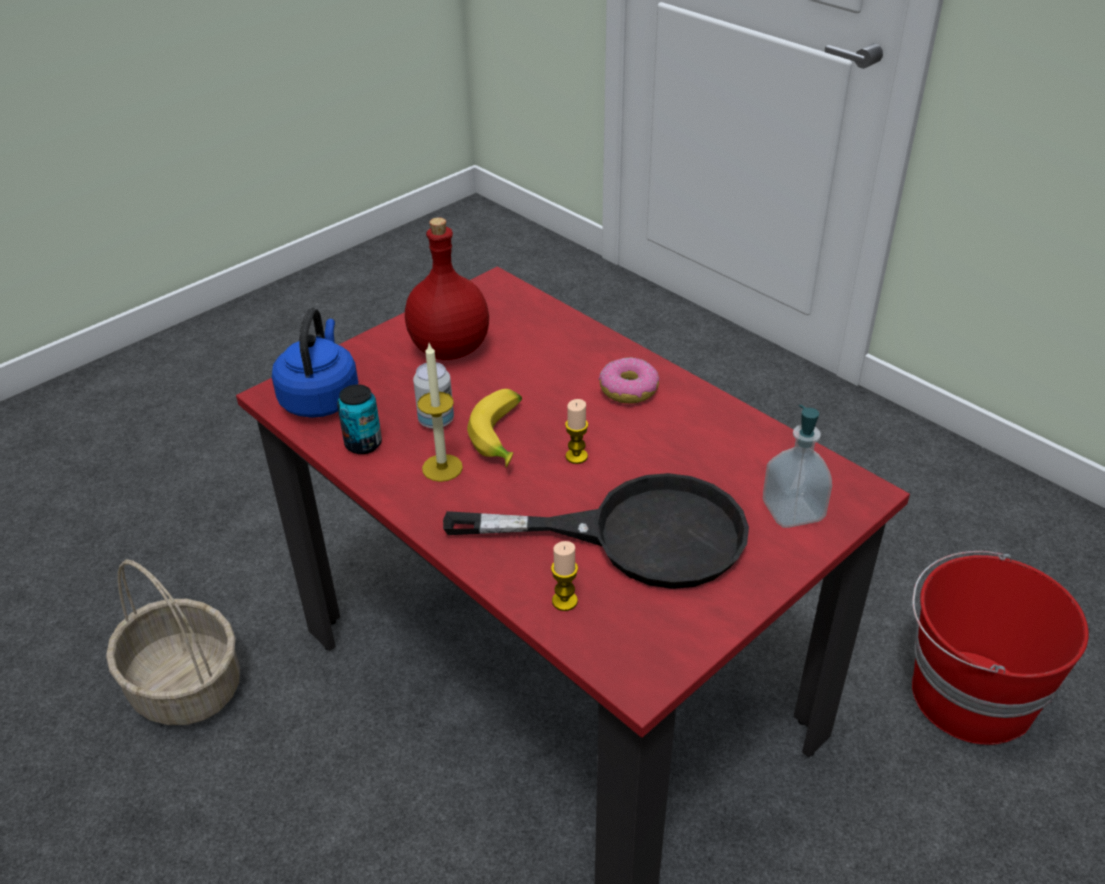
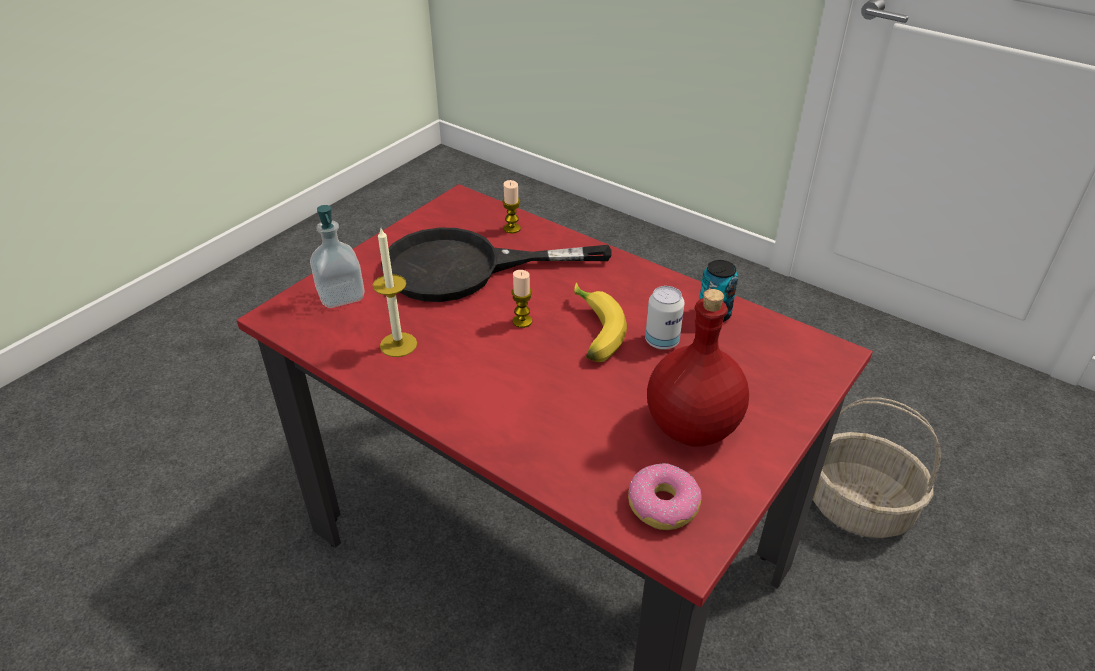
camera: 170 degrees right, 0 degrees up
(321, 398) = (787, 354): blue kettle -> none
(442, 468) = (634, 301): candle -> candle (398, 344)
(629, 390) = (480, 394): donut -> donut (662, 504)
(968, 695) = (174, 586): red bucket -> none

